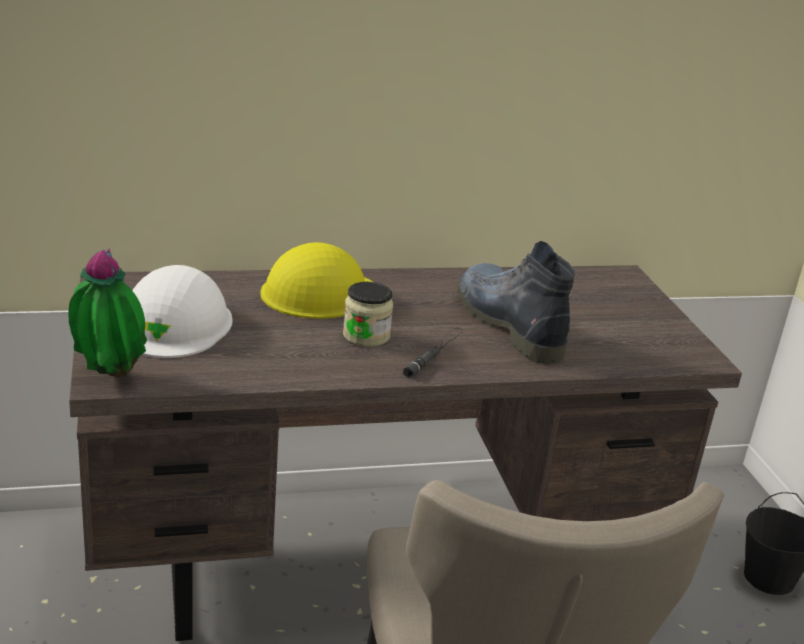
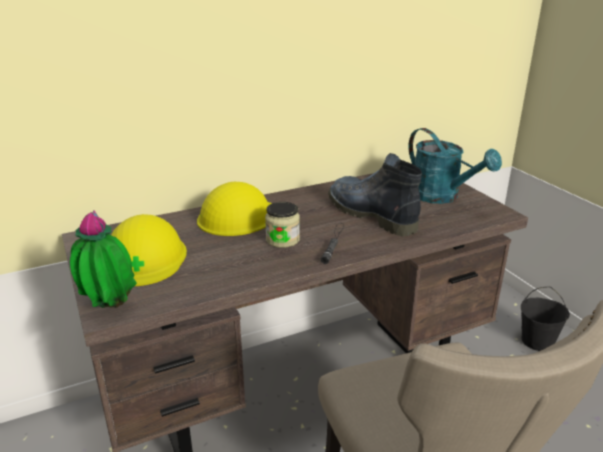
camera: 10 degrees left, 0 degrees up
(174, 324) = (144, 258): white hard hat -> yellow hard hat
(629, 320) = (442, 197): none -> turquoise watering can

